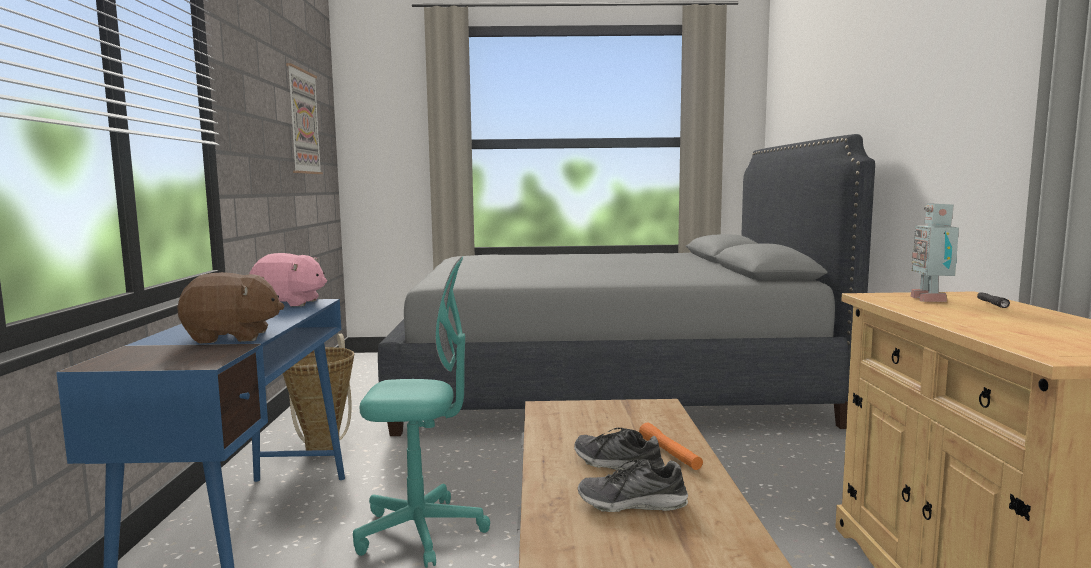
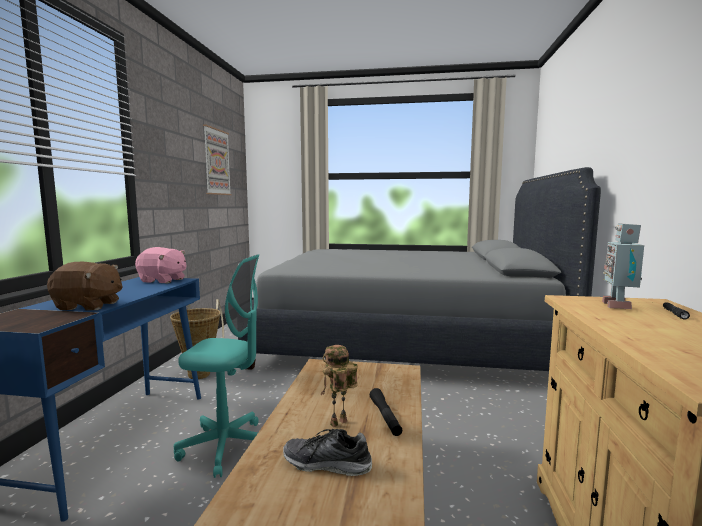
camera: 10 degrees right, 0 degrees up
(618, 466) = (339, 424): shoe -> toy robot
(669, 454) = (385, 417): orange flashlight -> black flashlight

